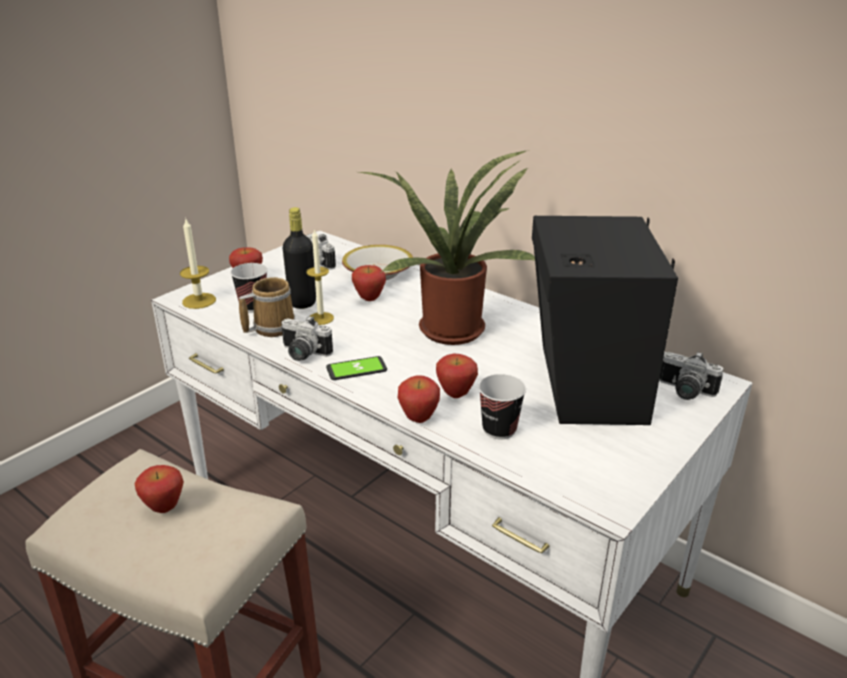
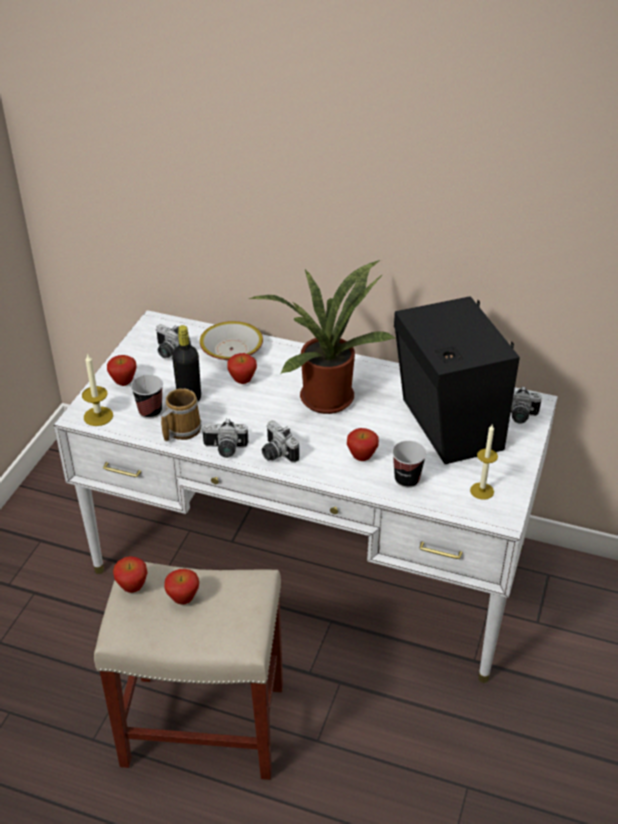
camera: 20 degrees left, 10 degrees up
(321, 318) = (215, 411): candle -> candle (482, 491)
(356, 369) = (276, 453): phone -> camera
(418, 419) = (347, 485): apple -> apple (132, 588)

